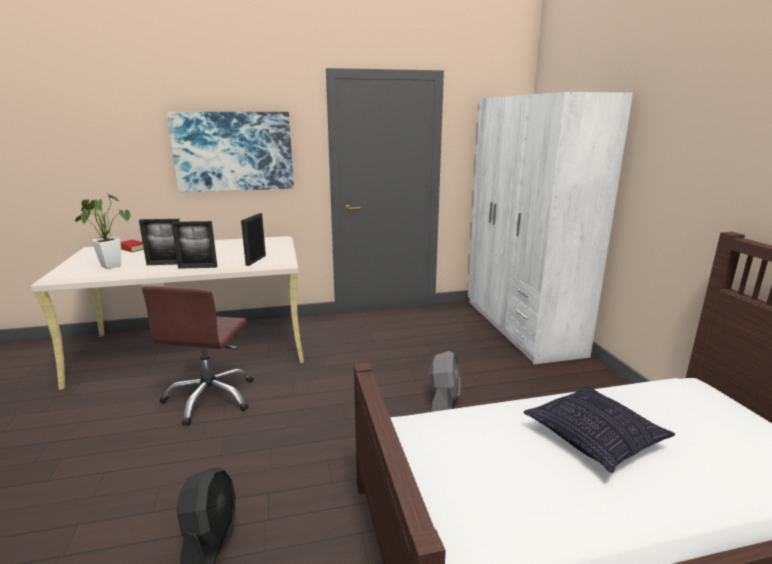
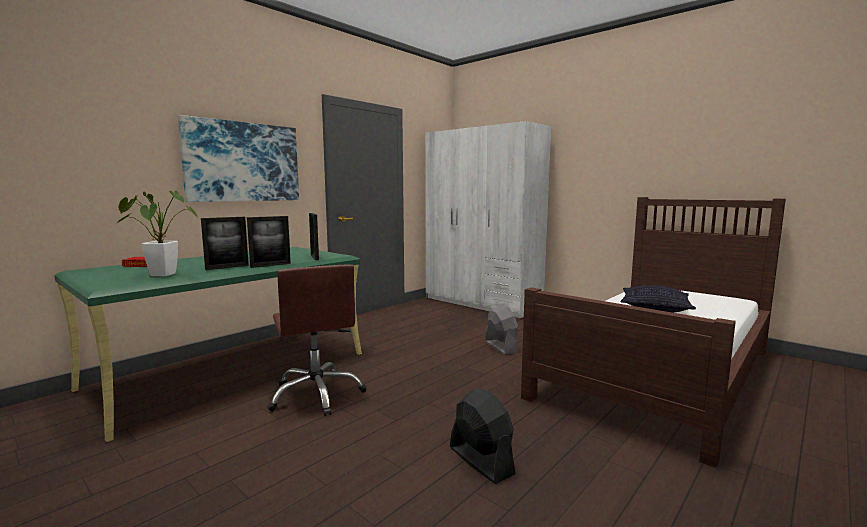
camera: 35 degrees left, 10 degrees down
(197, 347) = (232, 370): beige desk -> green desk

